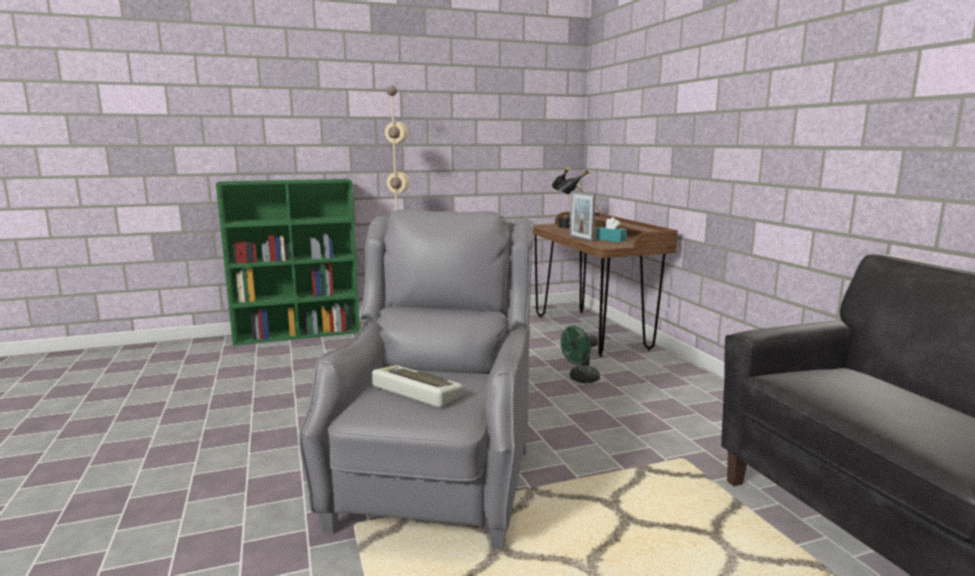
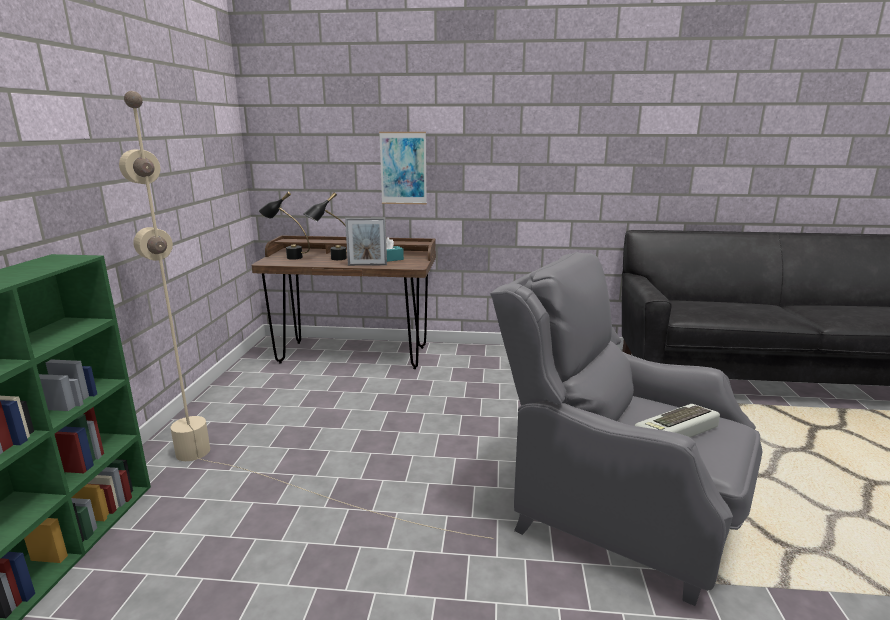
camera: 65 degrees left, 5 degrees up
(580, 379) = (455, 391): green fan -> none
(667, 151) = (403, 168): none -> picture

